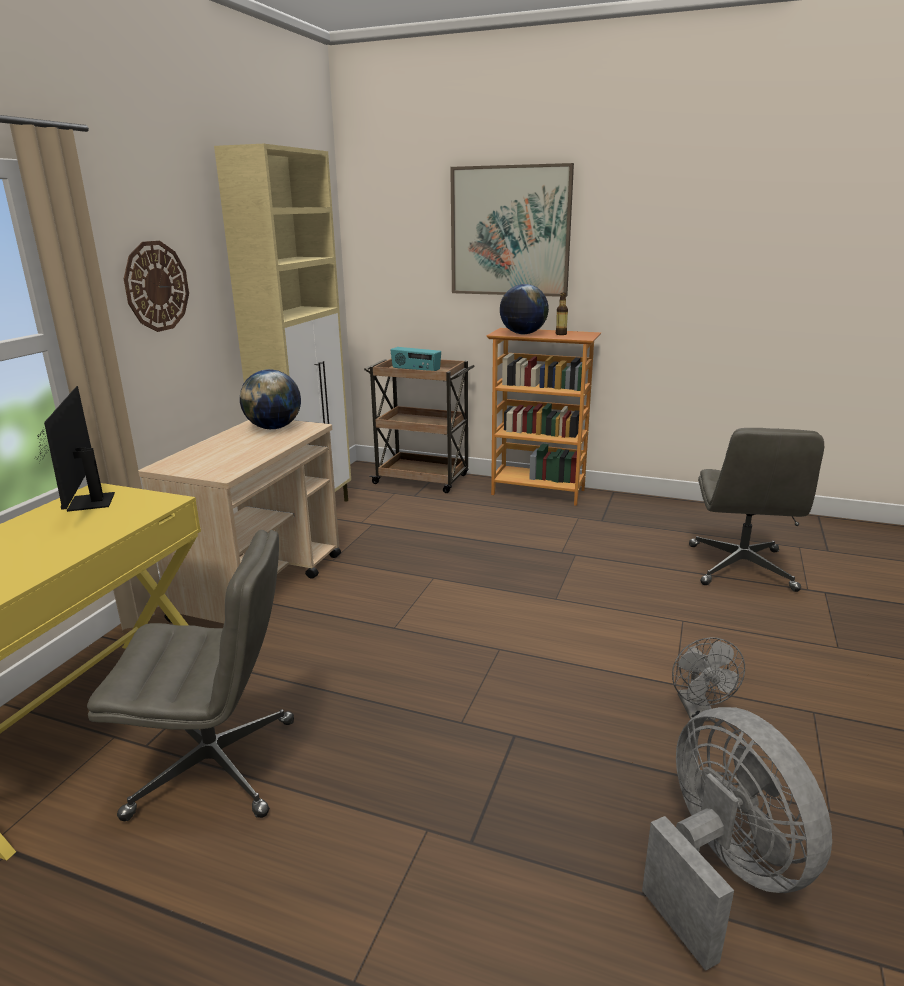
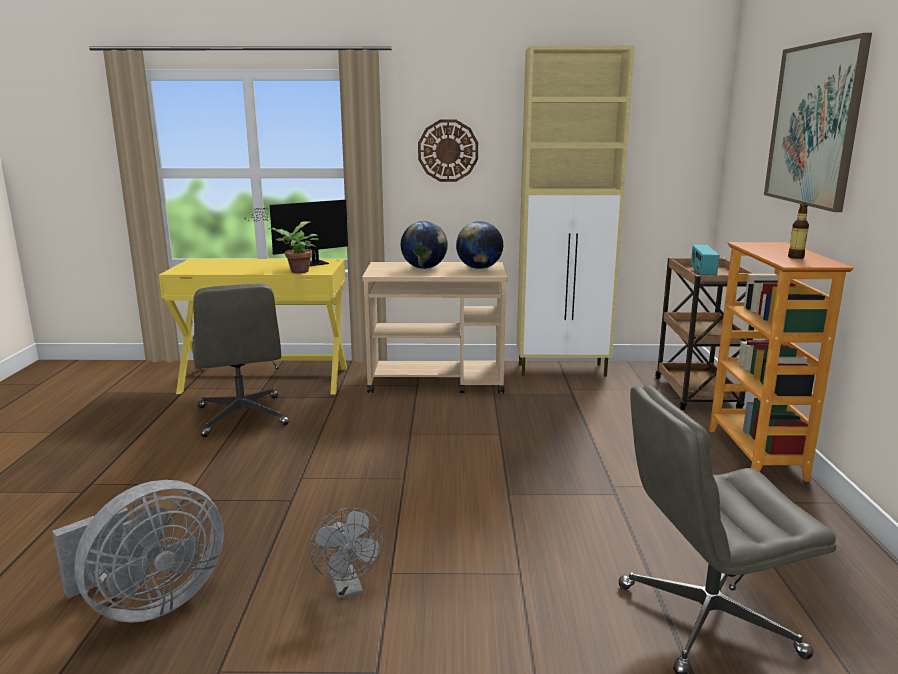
camera: 70 degrees right, 5 degrees down
(137, 516) = (297, 271): none -> potted plant
(523, 334) = (763, 248): globe -> globe (424, 268)
(699, 712) = (348, 588): grey fan -> grey fan turned 90 degrees counterclockwise

